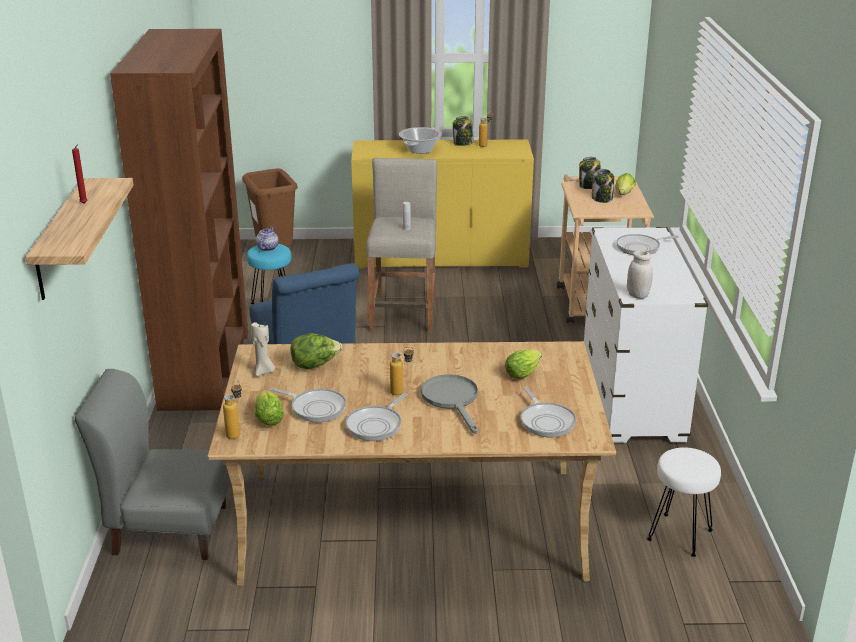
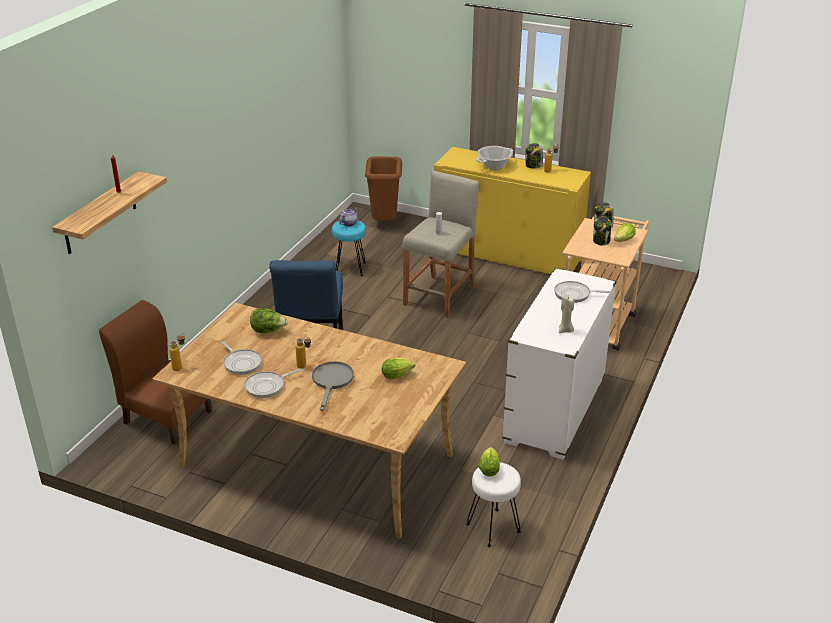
camera: 25 degrees right, 5 degrees up
(169, 529) = (167, 416): grey chair -> brown chair
(205, 369) = (270, 306): brown bookcase -> none
(264, 372) = (233, 327): beige candle -> beige candle (565, 330)
(268, 418) = (207, 362): lettuce -> lettuce (489, 468)
(546, 421) = (378, 416): frying pan -> none
(637, 295) = (528, 335): white jar -> none

